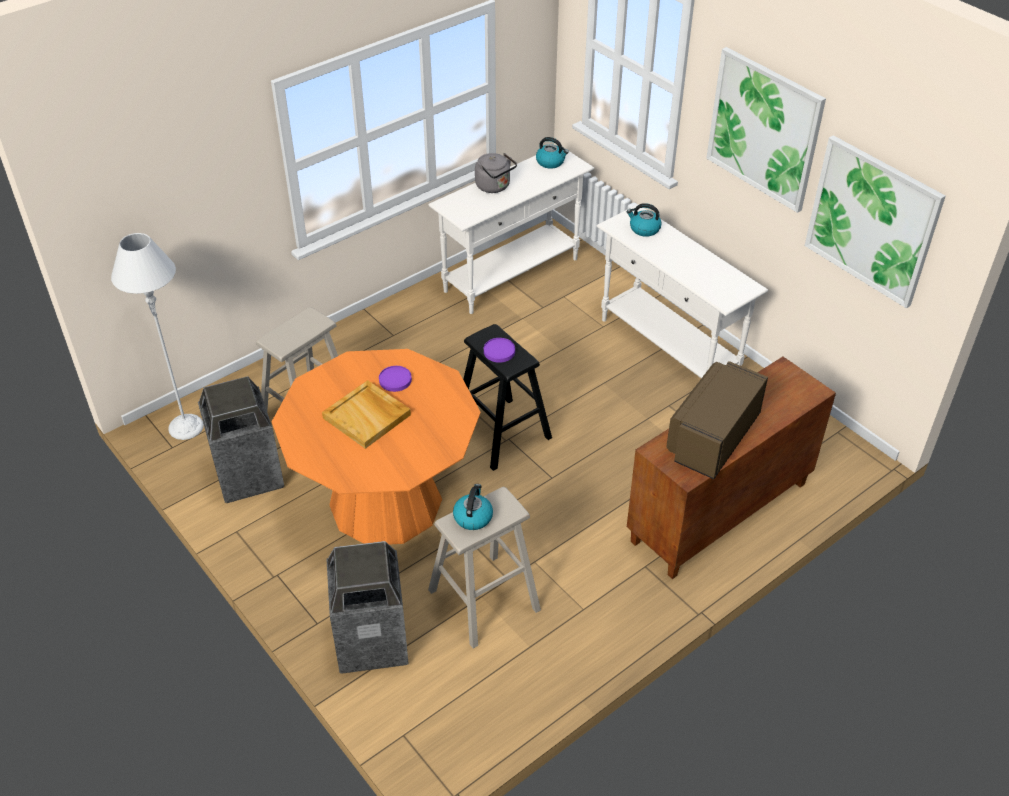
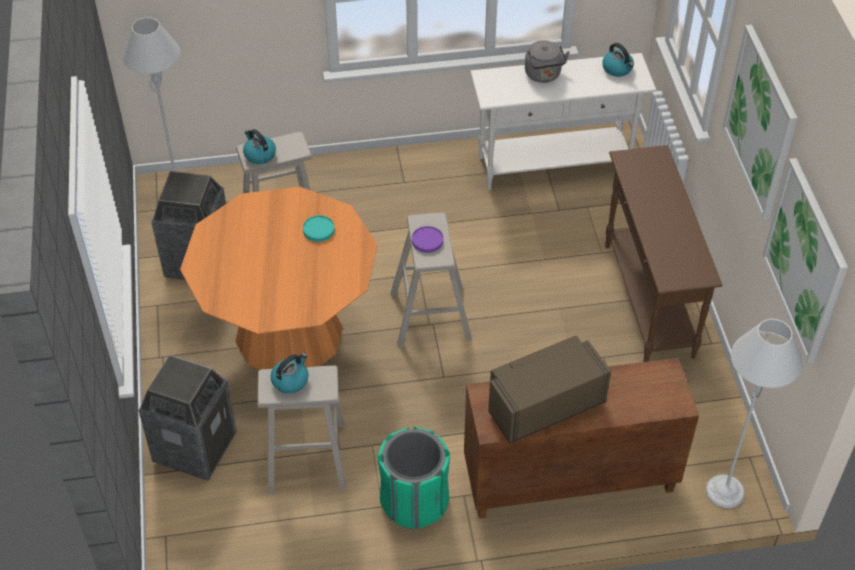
camera: 30 degrees right, 5 degrees up
(367, 416) = (272, 253): beige tray -> none
(395, 380) = (318, 230): purple plate -> turquoise plate
(502, 433) = (430, 316): black stool -> beige stool
(608, 592) = (414, 502): none -> green trash can
(644, 229) = (651, 173): kettle -> kettle (259, 154)
(668, 348) = (648, 300): white console table -> brown console table
(841, 466) = (725, 491): none -> grey floor lamp

